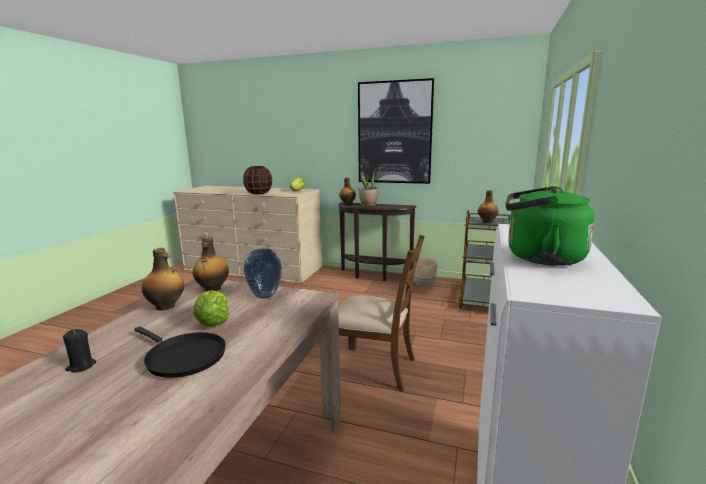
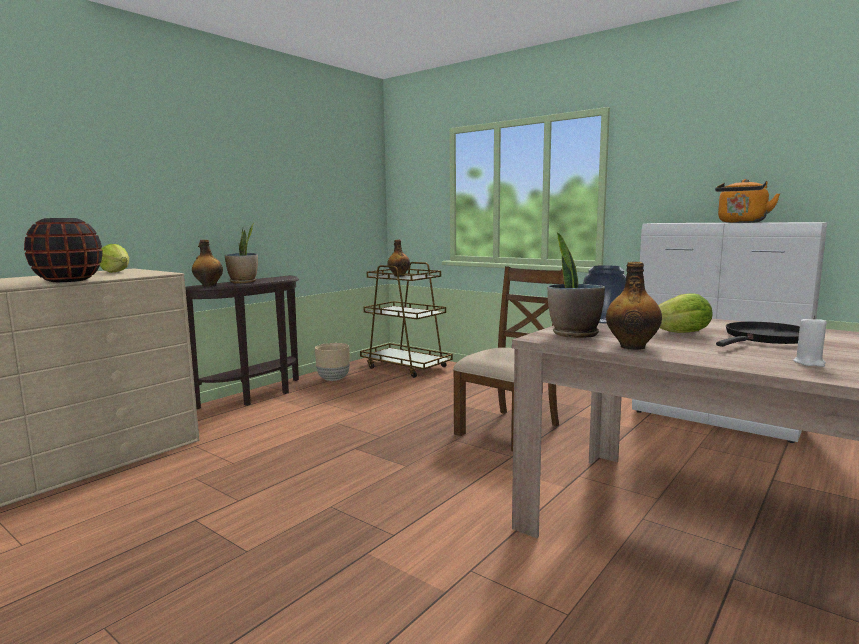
camera: 70 degrees left, 5 degrees down
(81, 366) = (809, 363): black candle -> white candle
(212, 289) = (574, 334): bottle -> potted plant
(394, 133) = (251, 170): picture -> none
(539, 258) = (741, 222): green kettle -> orange kettle

